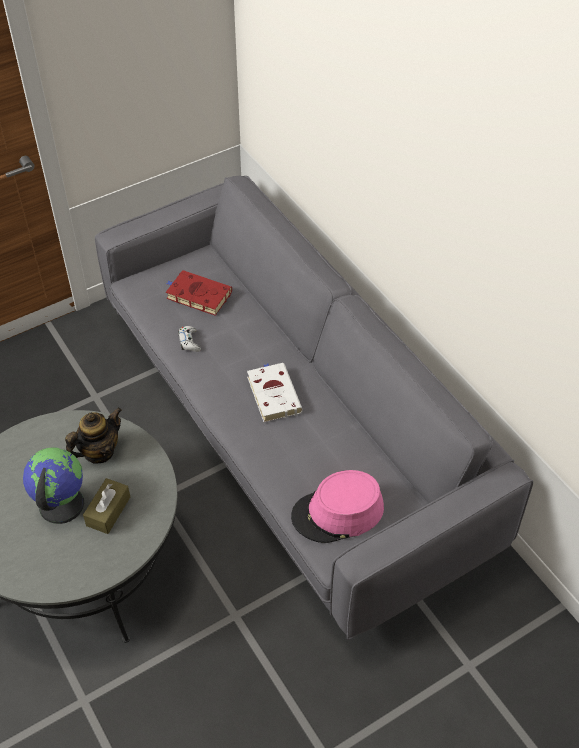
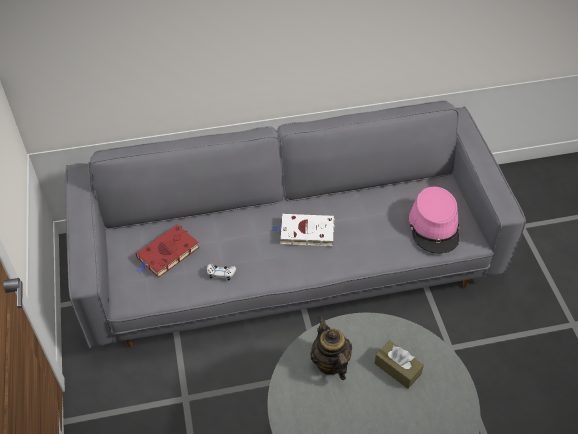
camera: 70 degrees left, 0 degrees up
(60, 504) = (378, 404): globe -> none

